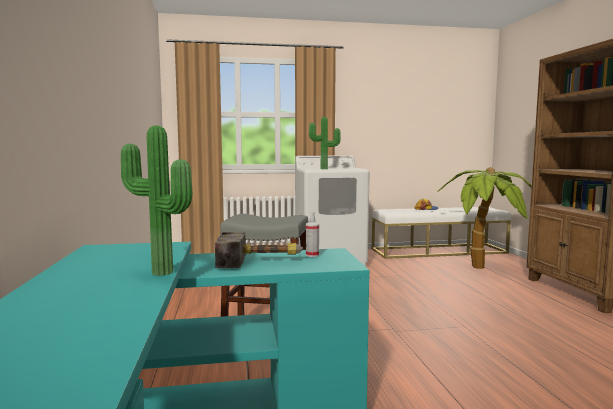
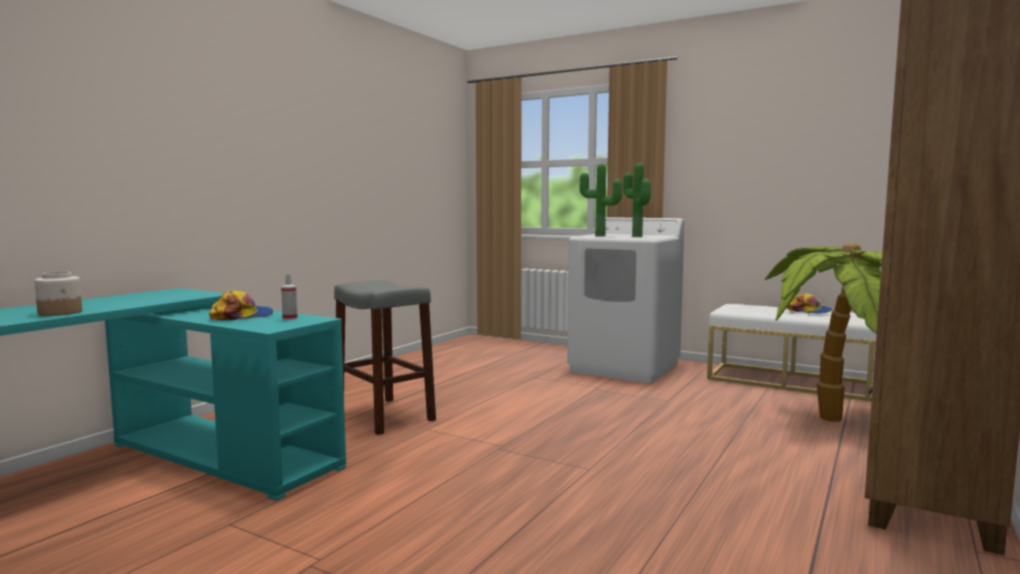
camera: 40 degrees right, 0 degrees up
(129, 294) = (60, 313): none -> jar
(159, 274) = (119, 307): potted plant -> potted plant (635, 236)
(261, 261) = (242, 316): hammer -> cap

